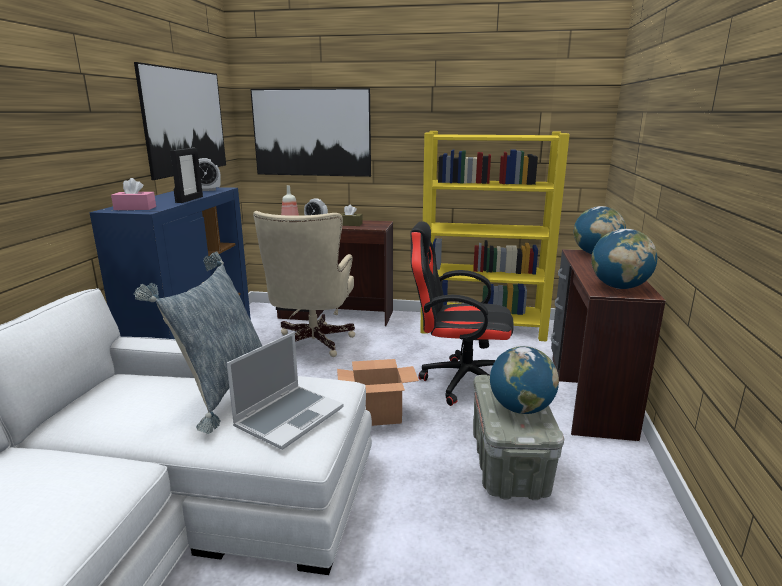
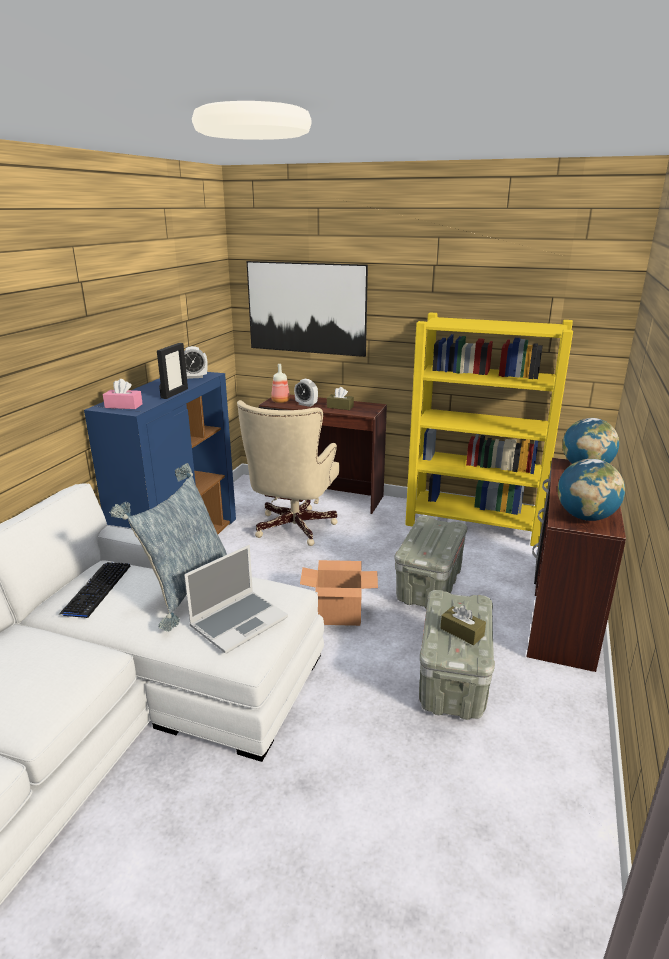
camera: 10 degrees right, 5 degrees up
(114, 401) = (97, 590): none -> keyboard
(186, 121) = (178, 305): picture -> none
(458, 381) = (428, 585): black office chair -> grey storage box
(520, 408) = (462, 632): globe -> brown tissue box

